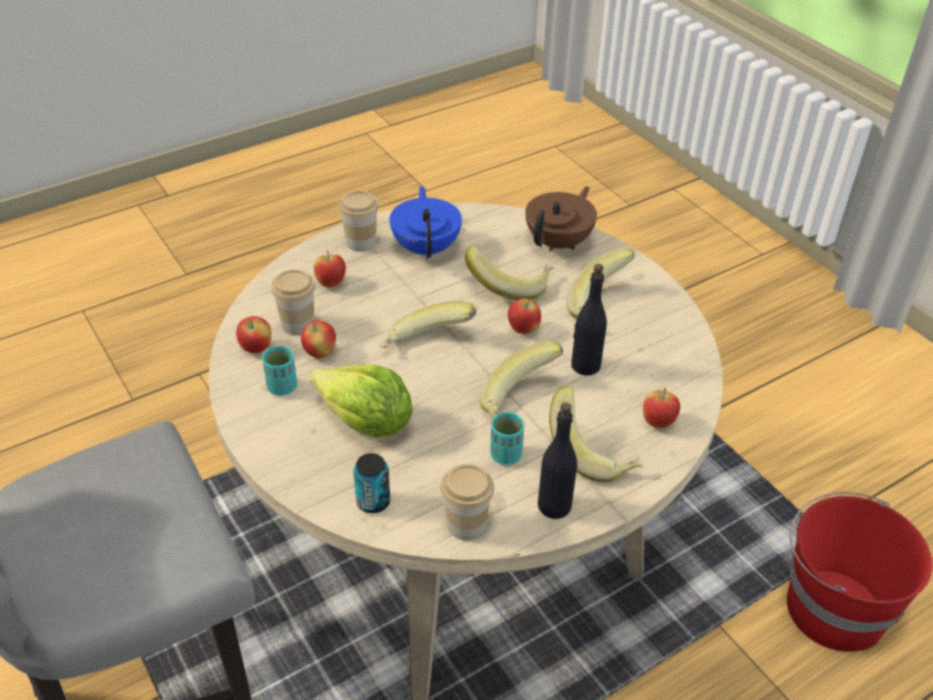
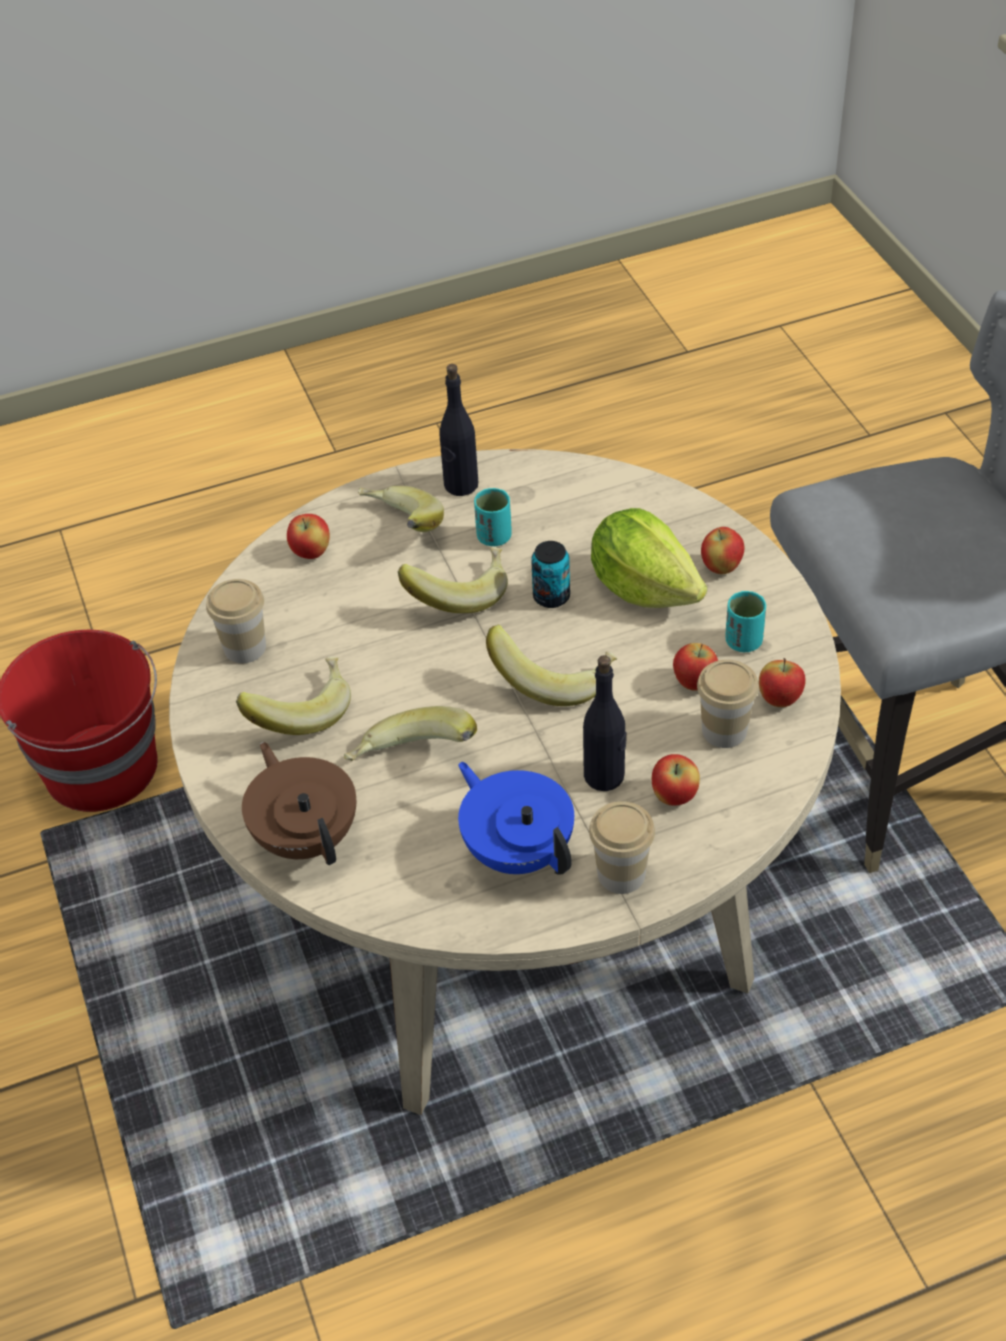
camera: 165 degrees left, 5 degrees up
(373, 502) = (645, 506): can -> can (551, 596)
(426, 248) = (518, 850): blue teapot -> blue teapot turned 135 degrees clockwise
(466, 524) = (554, 477): cup -> cup (245, 647)
(523, 330) = (419, 687): apple -> apple (721, 567)
(559, 242) = (306, 835): brown teapot -> brown teapot turned 105 degrees clockwise
(585, 365) = (361, 629): black bottle -> black bottle (604, 776)

